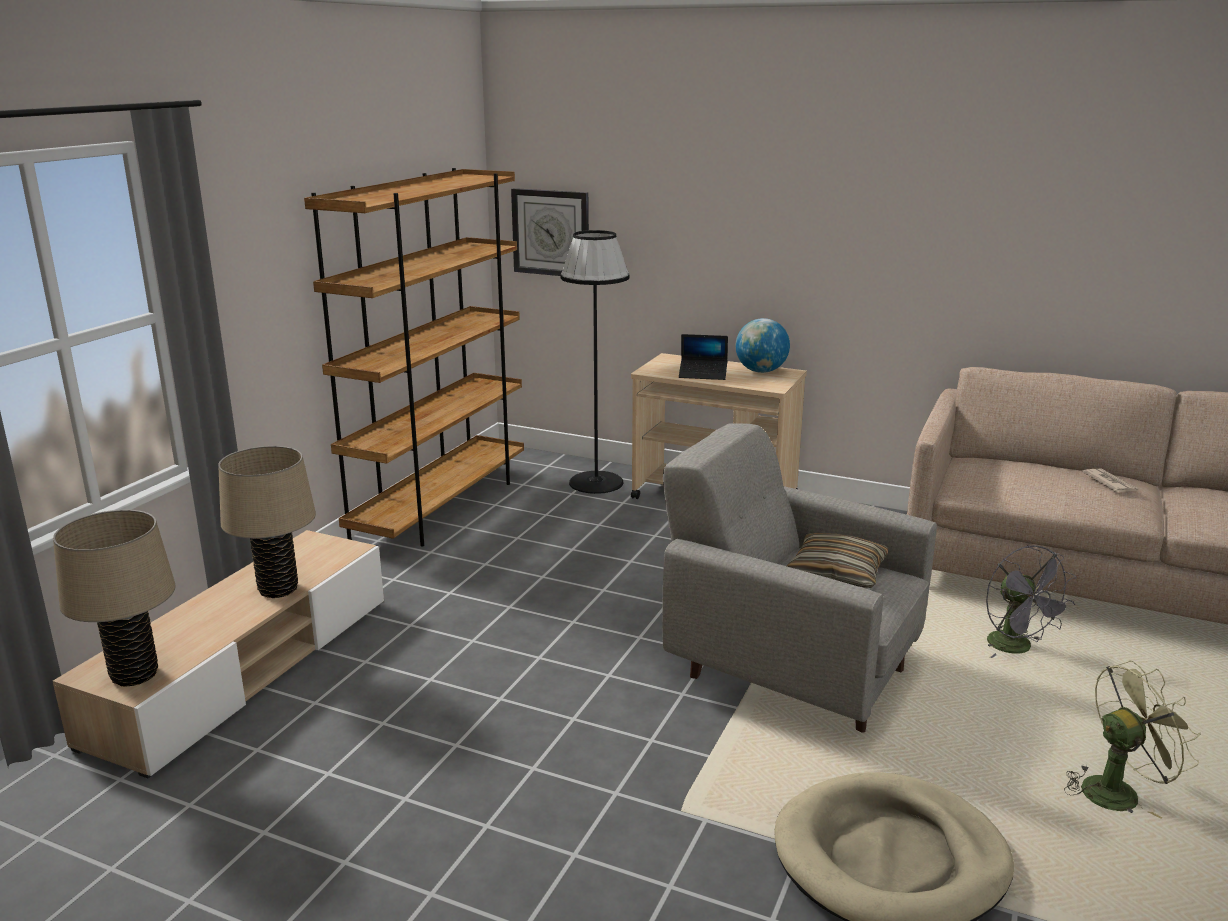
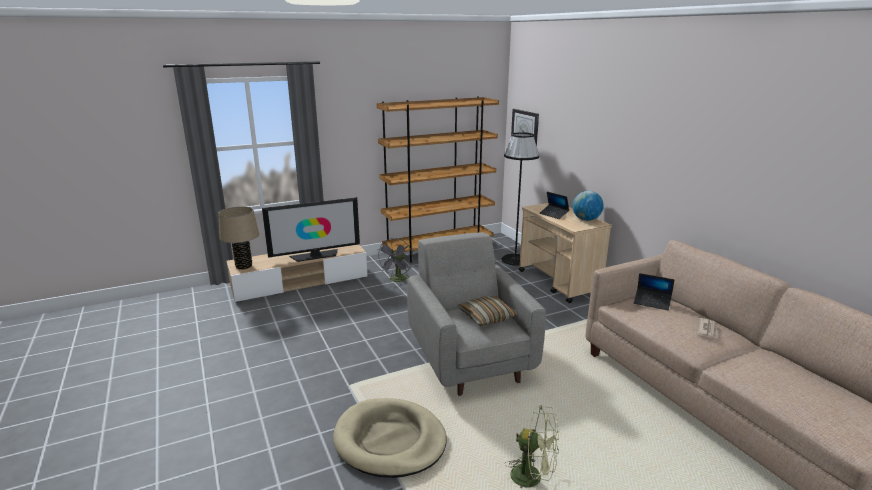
camera: 40 degrees right, 0 degrees up
(278, 589) = (315, 256): beige table lamp -> television
(997, 470) = (652, 302): none -> laptop
(1017, 648) = (596, 401): grey fan -> grey fan (397, 280)

